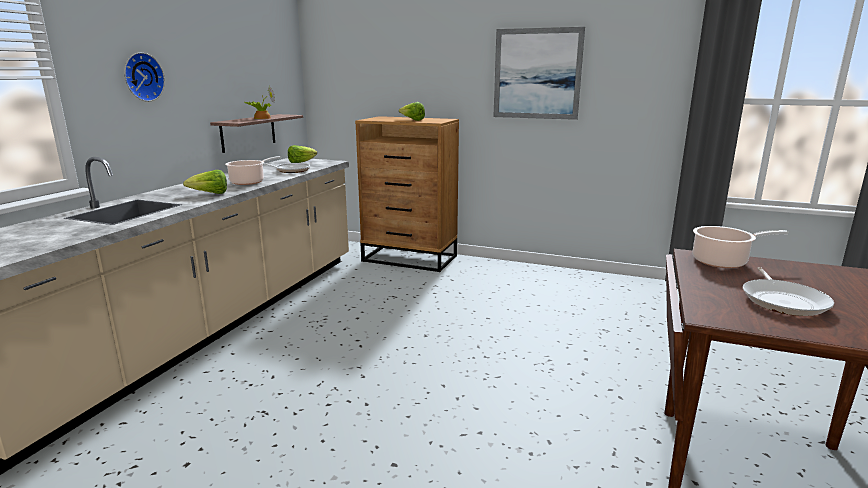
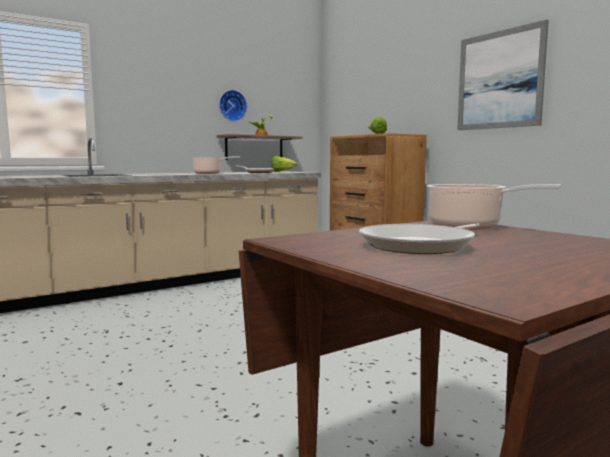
camera: 35 degrees right, 10 degrees down
(142, 77) = (159, 96): wall clock -> wall clock (232, 106)
(210, 194) = (165, 174): lettuce -> none

